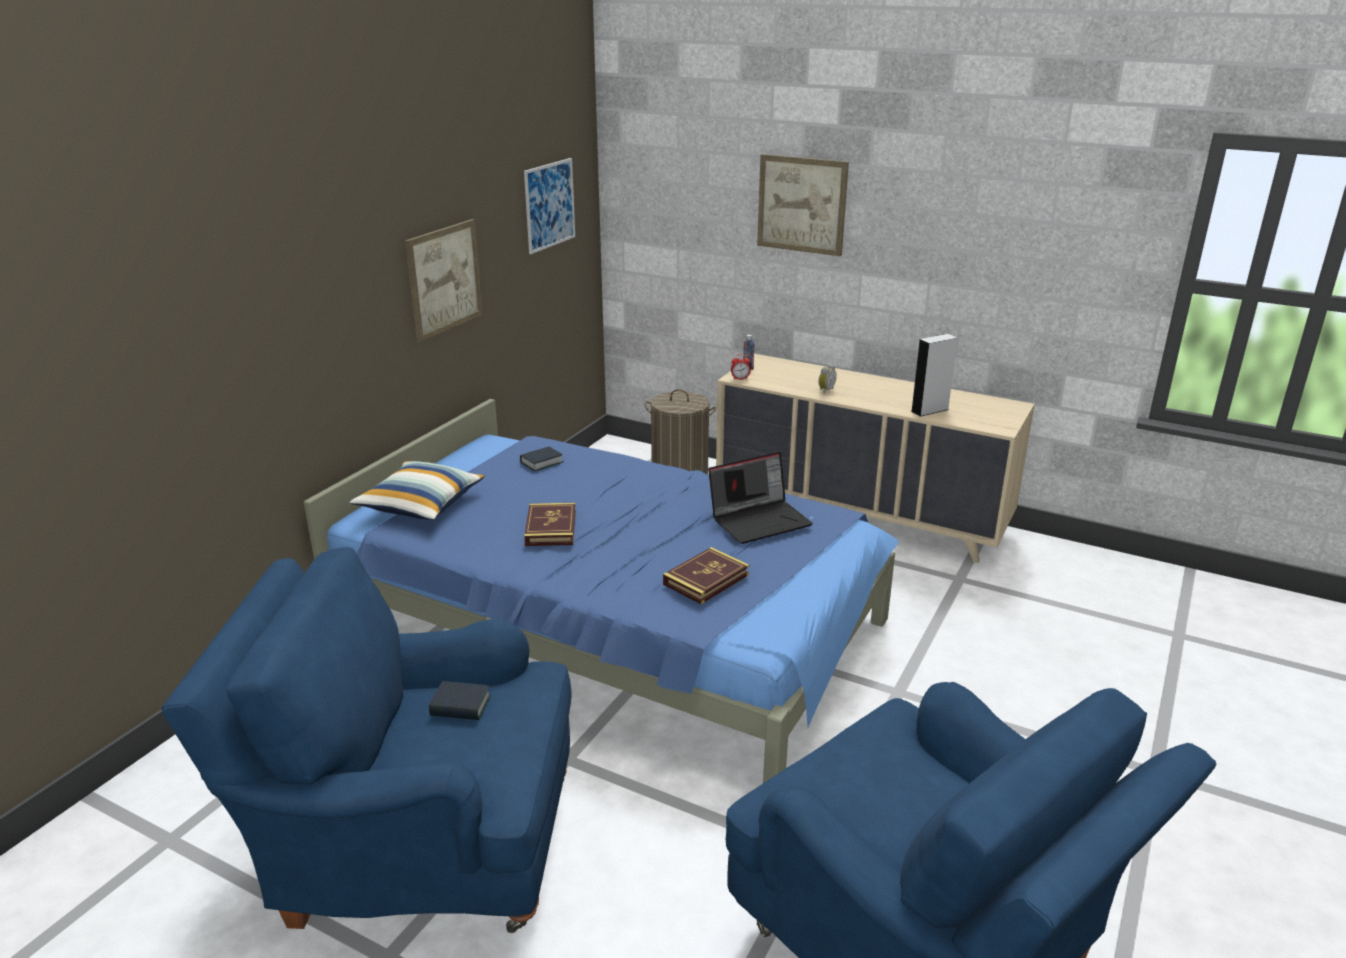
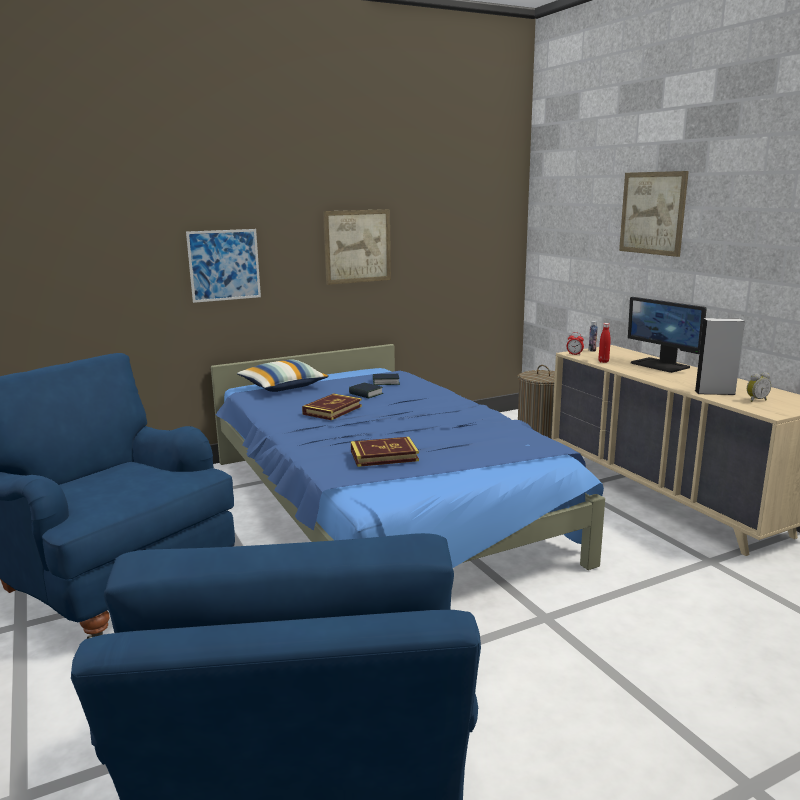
camera: 35 degrees right, 10 degrees down
(460, 706) = (134, 473): book -> book (366, 394)
(549, 205) = (470, 215): picture -> picture (224, 265)
(760, 520) = (481, 436): laptop -> none
(782, 385) = (603, 361): none -> red bottle
(825, 390) = (635, 369): alarm clock -> alarm clock (755, 400)
(839, 379) = (661, 365): none -> monitor

